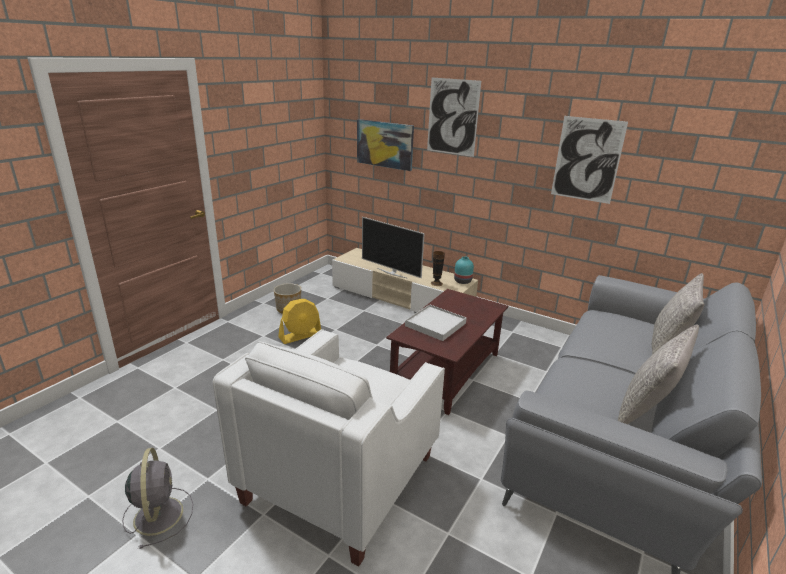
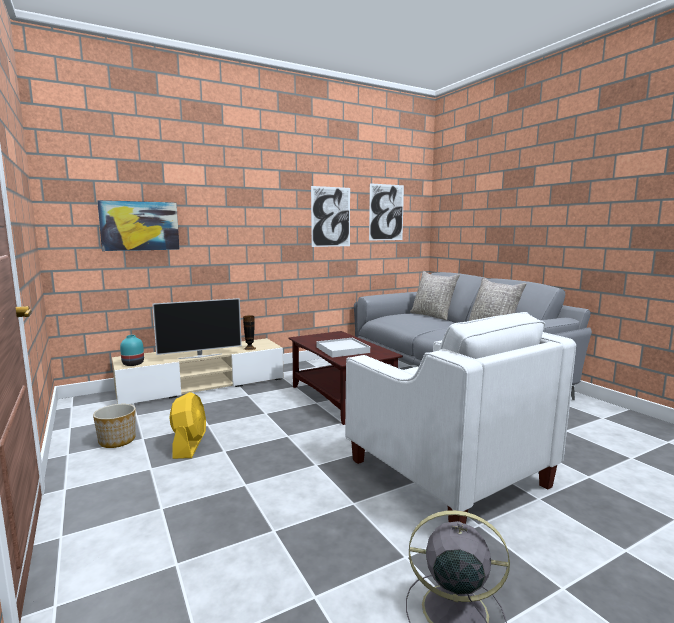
camera: 60 degrees left, 15 degrees down
(452, 117) = (218, 192): picture -> picture (386, 212)
(462, 281) = (261, 342): turquoise vase -> turquoise vase (132, 364)

